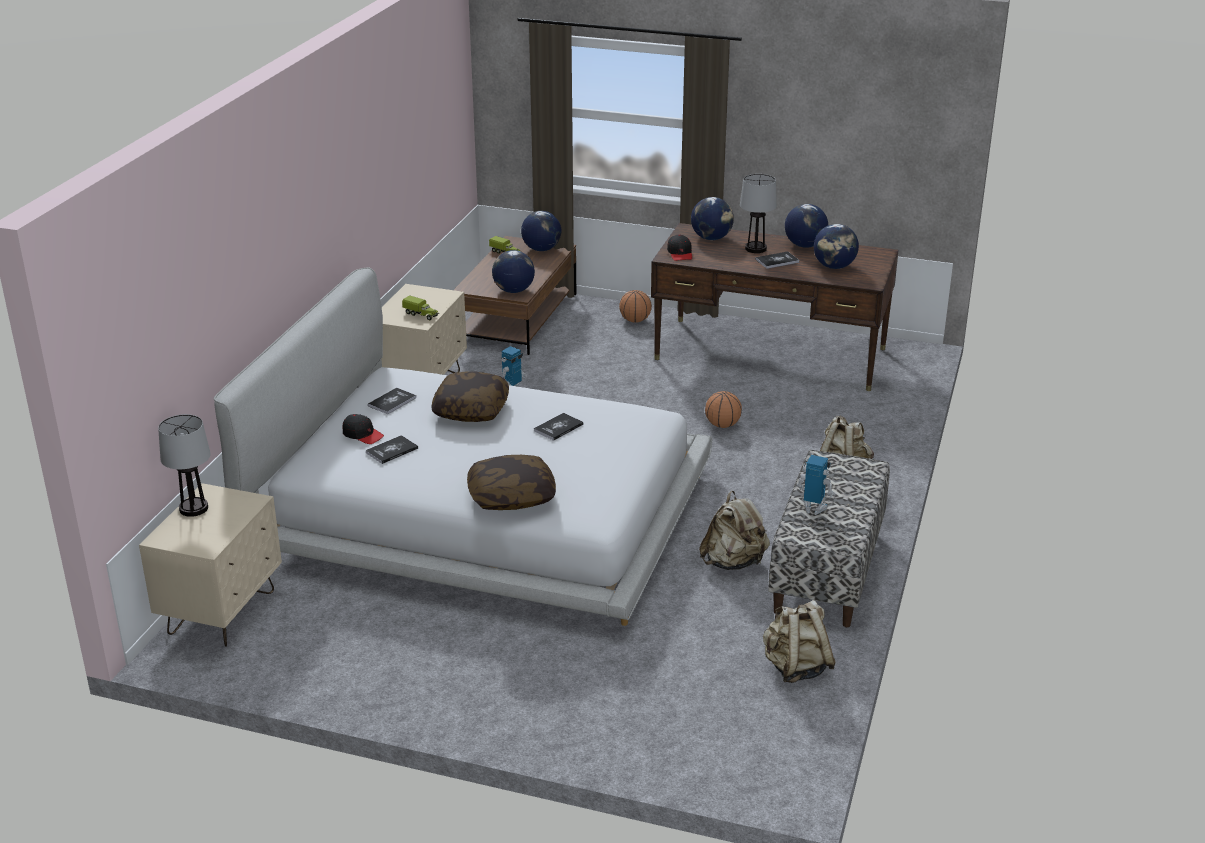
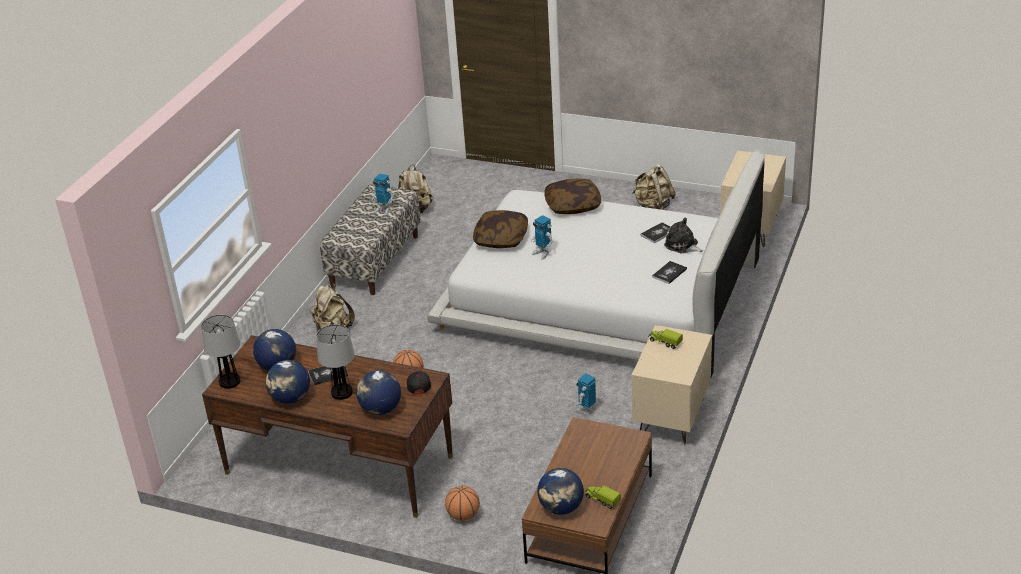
camera: 175 degrees left, 5 degrees up
(194, 508) = (766, 176): table lamp -> table lamp (229, 382)
(362, 434) = (682, 245): black cap -> plush toy
(471, 410) = (608, 266): pillow -> pillow (501, 238)
(513, 291) = (588, 434): globe -> none
(558, 427) = (542, 253): book -> toy robot
(733, 562) = (433, 265): beige backpack -> beige backpack (653, 206)

